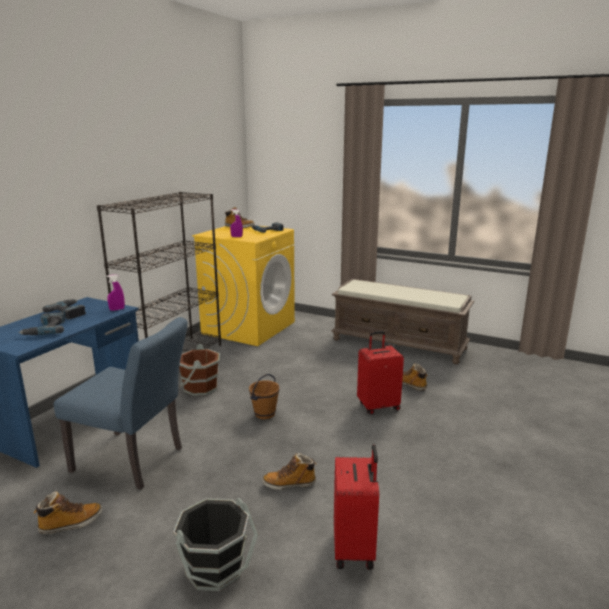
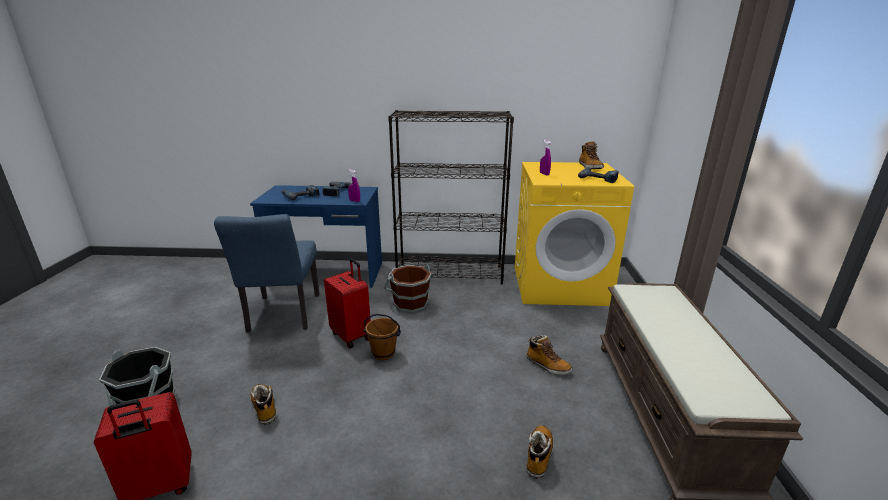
camera: 65 degrees right, 5 degrees up
(71, 523) = (205, 321): boot -> boot (547, 366)
(378, 406) = (452, 436): red suitcase -> red suitcase (352, 335)

